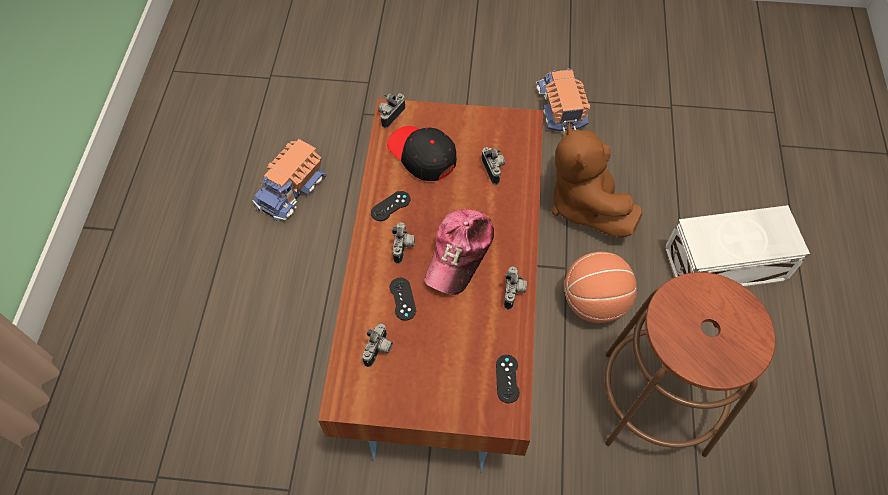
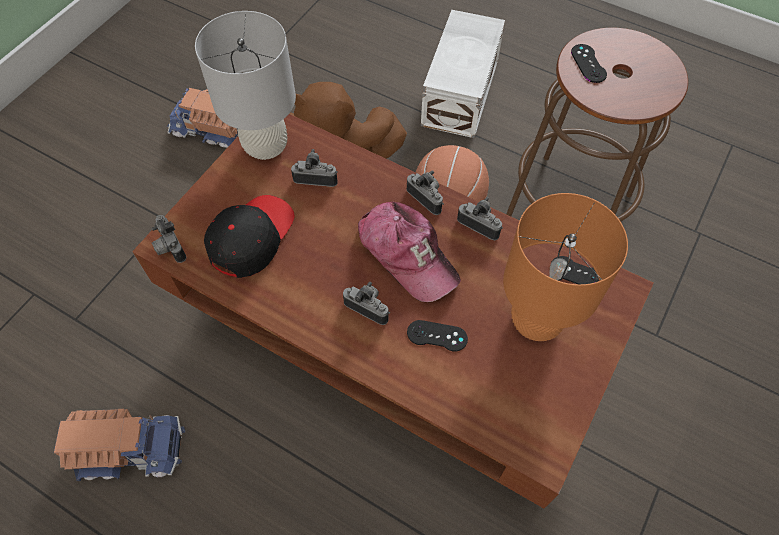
camera: 65 degrees left, 0 degrees up
(292, 190) = (130, 448): toy truck -> toy truck turned 60 degrees counterclockwise
(379, 350) = (494, 387): camera -> camera (427, 198)
(390, 206) = (303, 299): black game controller -> black game controller (588, 63)
(422, 155) = (251, 238): black cap -> black cap turned 135 degrees clockwise
(447, 359) = (533, 320): none -> orange table lamp
(504, 128) = (267, 146): none -> grey table lamp

